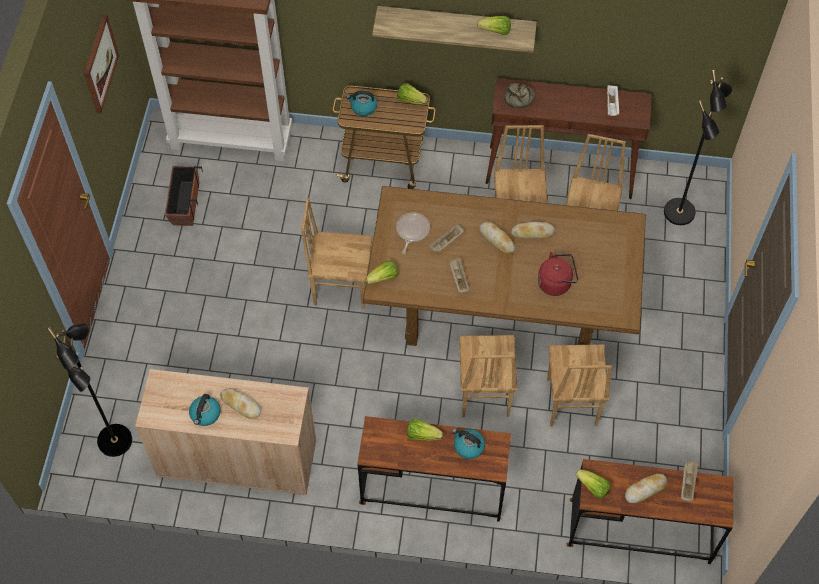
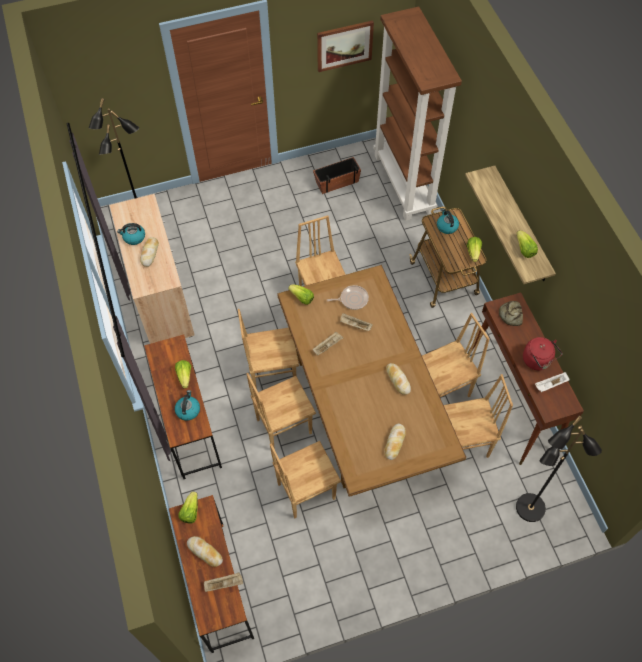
camera: 65 degrees right, 0 degrees up
(411, 377) = (272, 373): none -> brown chair
(497, 239) = (377, 358): bread -> bread (394, 442)
(556, 283) = (360, 415): red kettle -> red kettle (538, 361)

